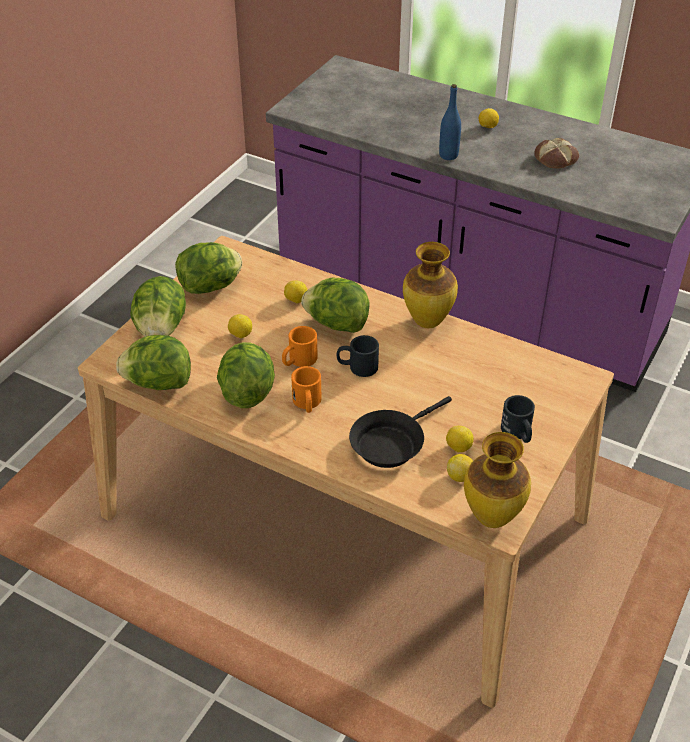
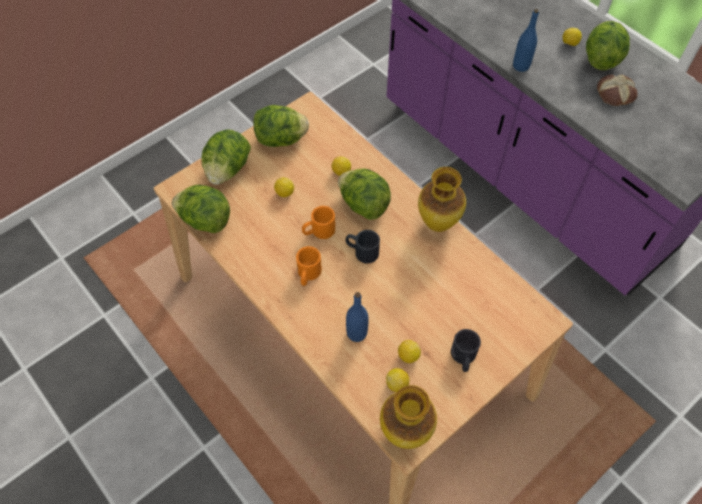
camera: 20 degrees right, 15 degrees up
(247, 392) = (267, 249): lettuce -> lettuce (601, 59)
(391, 443) = (356, 333): black frying pan -> blue bottle

